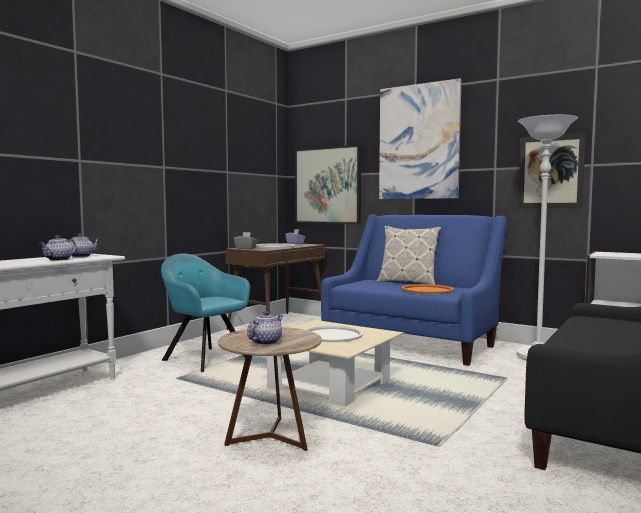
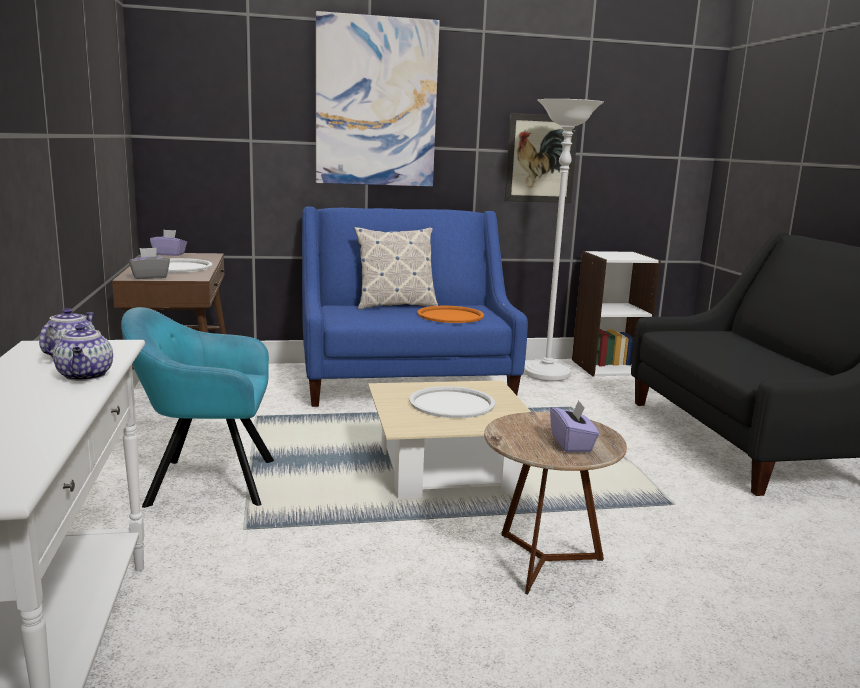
camera: 45 degrees left, 10 degrees up
(266, 342) = (572, 444): teapot -> purple tissue box
(328, 185) = (218, 156): picture -> none

